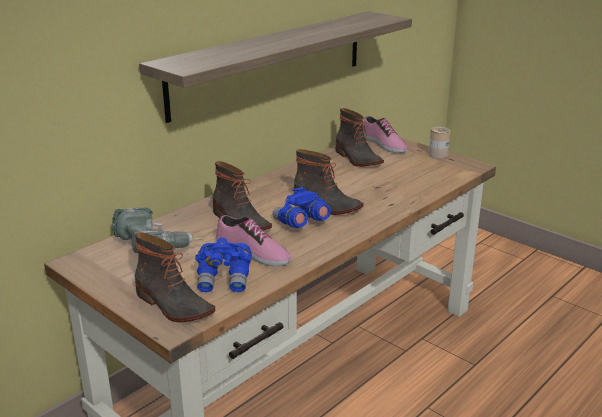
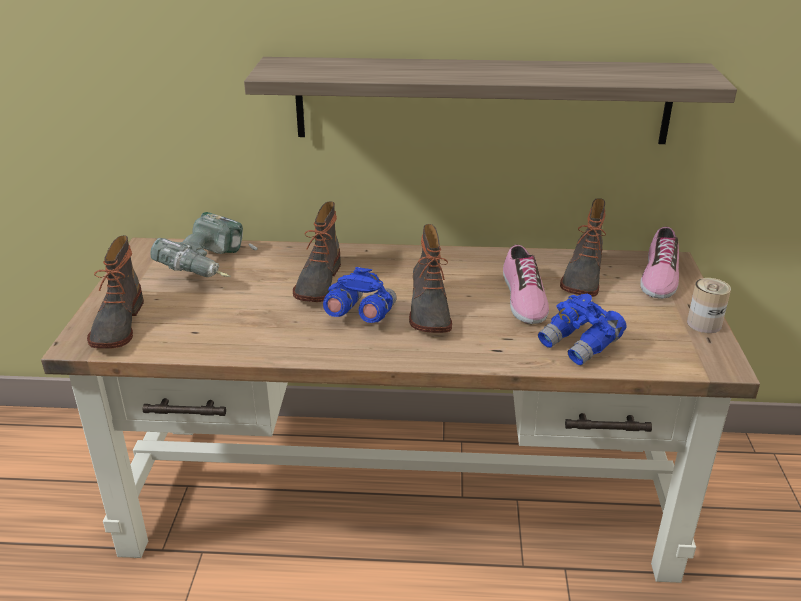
camera: 50 degrees right, 5 degrees up
(225, 279) = (192, 328): blue binoculars -> blue binoculars (580, 345)
(252, 252) = (263, 317): shoe -> shoe (522, 297)

